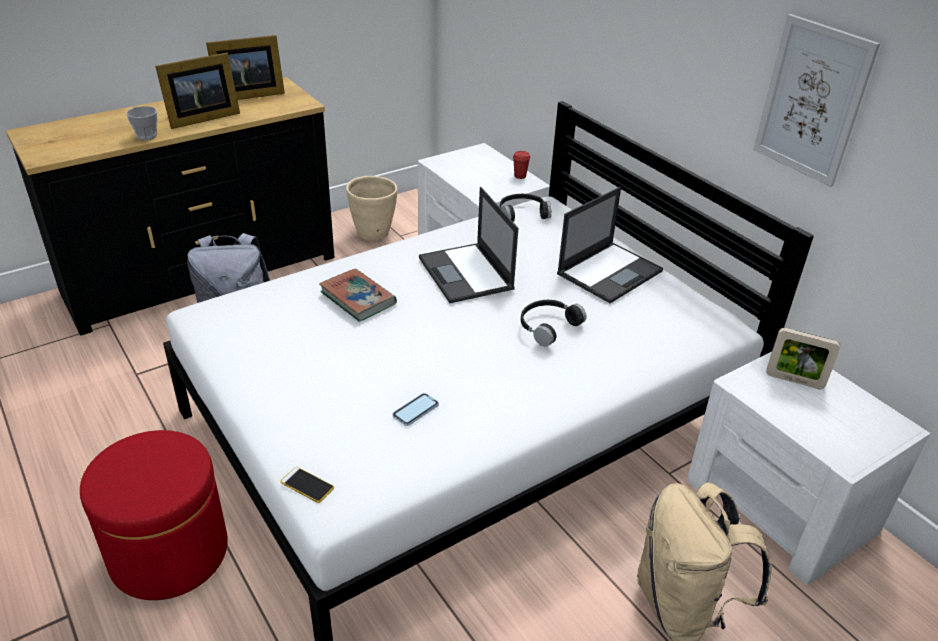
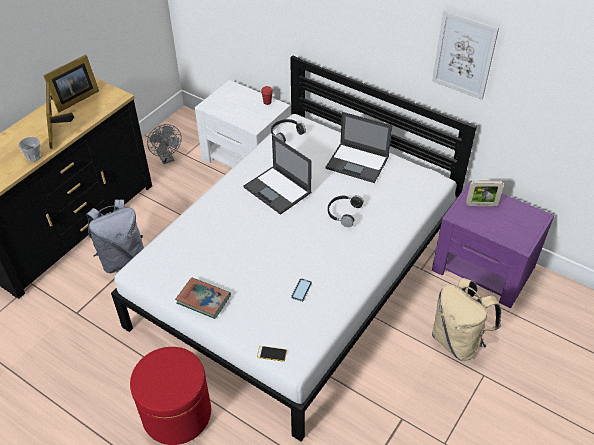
camera: 20 degrees left, 10 degrees up
(200, 118) = (58, 130): picture frame -> picture frame turned 135 degrees clockwise
(358, 298) = (225, 228): book -> book (203, 300)
(374, 234) = (167, 159): beige planter -> grey fan
(610, 272) = (358, 163): laptop -> laptop turned 90 degrees clockwise
(781, 506) = (483, 269): white nightstand -> purple nightstand

